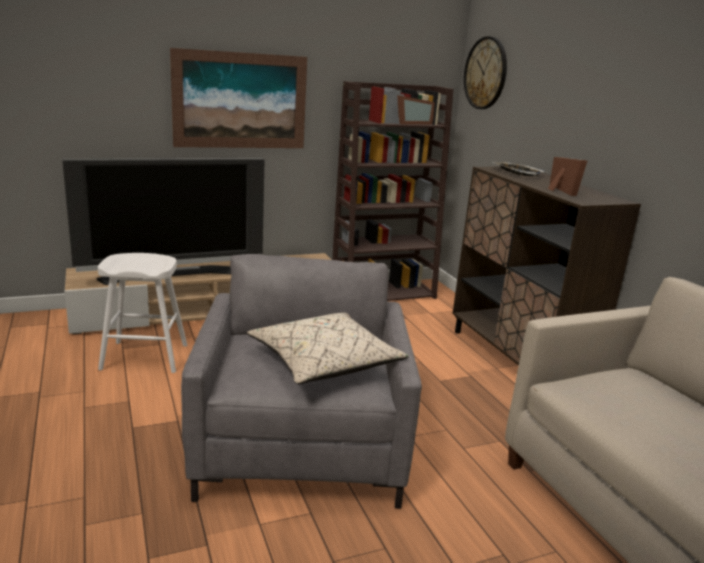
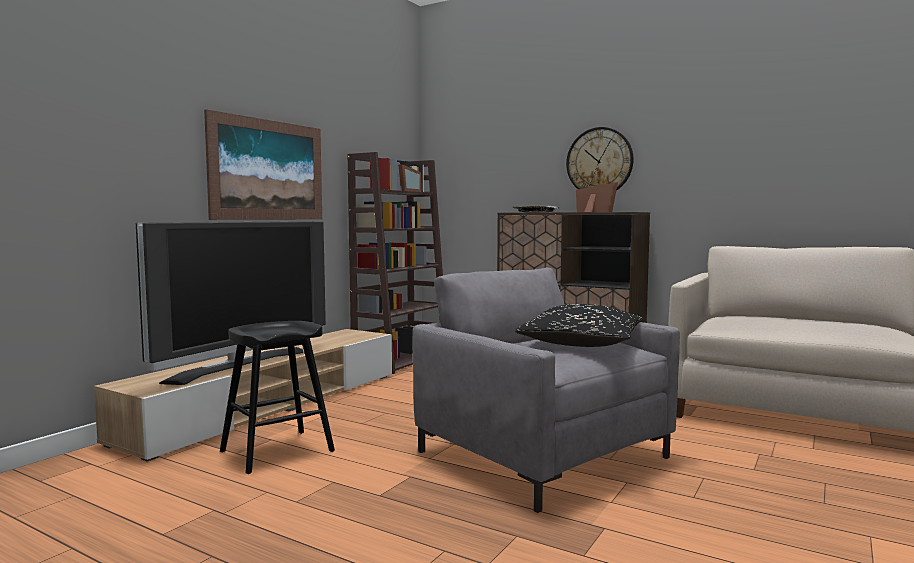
camera: 35 degrees left, 15 degrees down
(144, 357) = (277, 451): white stool -> black stool
(324, 362) = (581, 343): beige pillow -> black pillow
(485, 73) = (454, 147): wall clock -> wall clock (599, 162)

